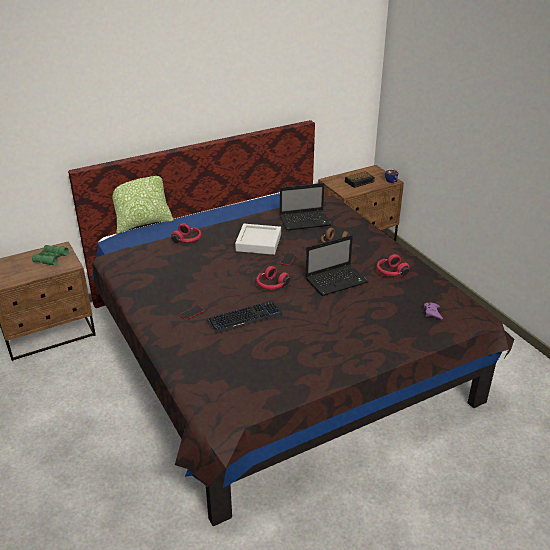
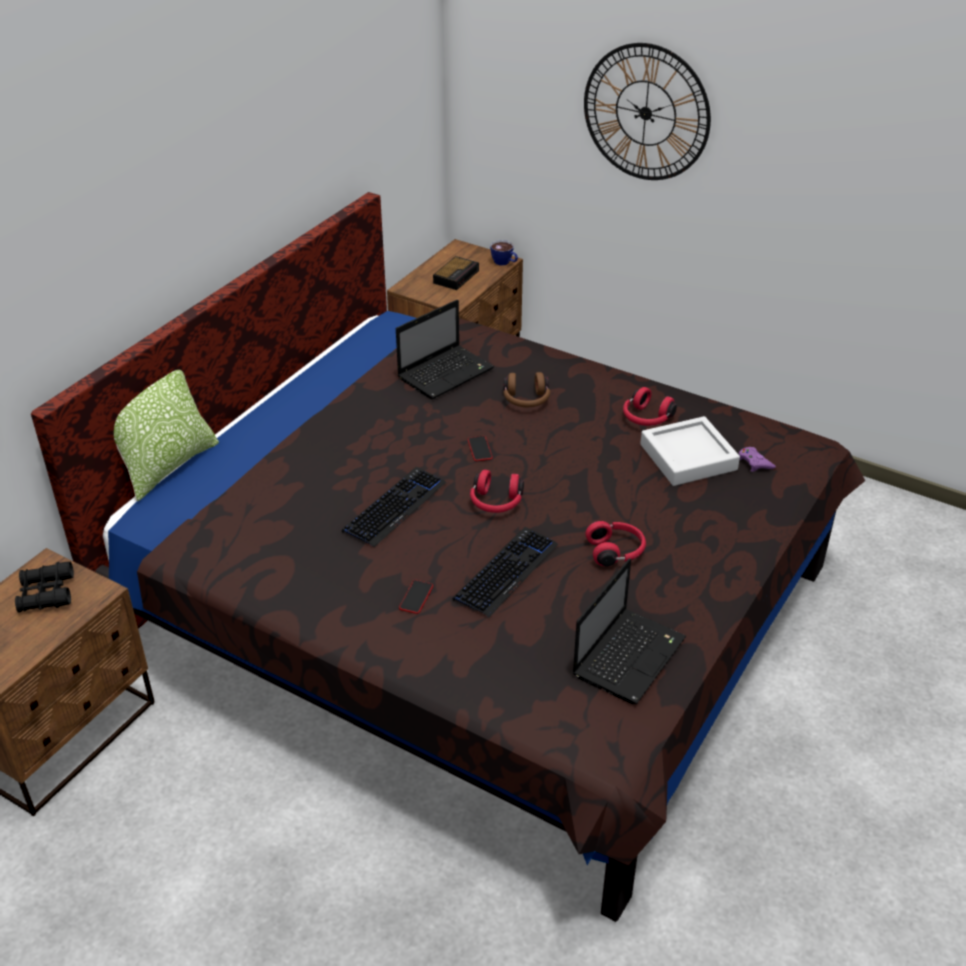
camera: 30 degrees left, 5 degrees up
(51, 258) = (46, 594): green binoculars -> black binoculars
(187, 240) = (284, 471): red headphones -> red headphones (616, 551)
(221, 271) = (395, 507): none -> keyboard
(258, 243) = (407, 436): grey tray -> grey tray (688, 457)
(337, 280) = (584, 459): laptop -> laptop (629, 655)
(467, 104) = (646, 113): none -> wall clock

